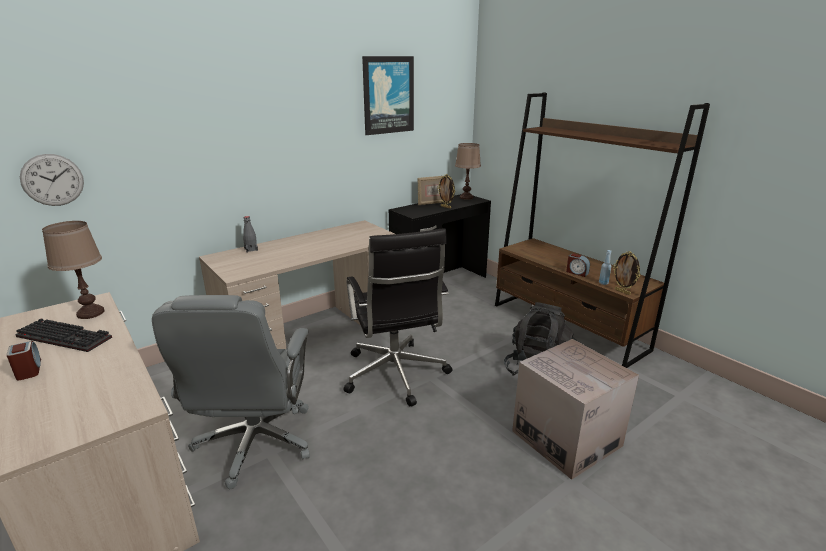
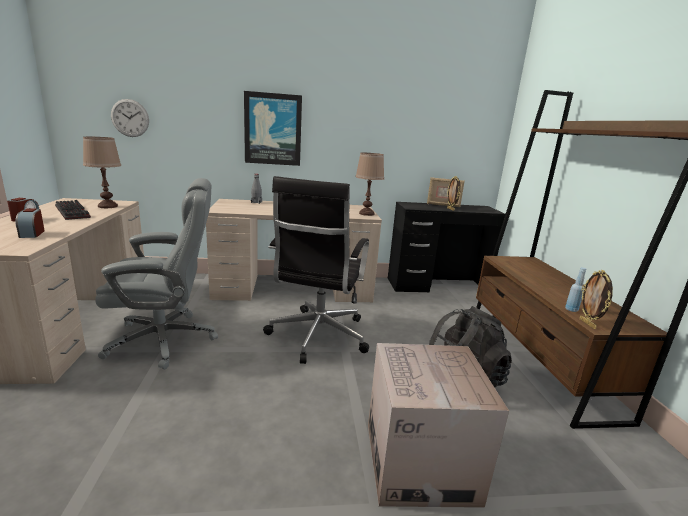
camera: 30 degrees right, 5 degrees down
(255, 443) = (165, 339): grey office chair -> grey office chair turned 135 degrees counterclockwise
(388, 95) = (411, 94): picture -> picture (273, 129)
(466, 197) = (483, 208): brown table lamp -> brown table lamp (366, 214)
(577, 272) = (548, 293): alarm clock -> alarm clock (32, 234)

